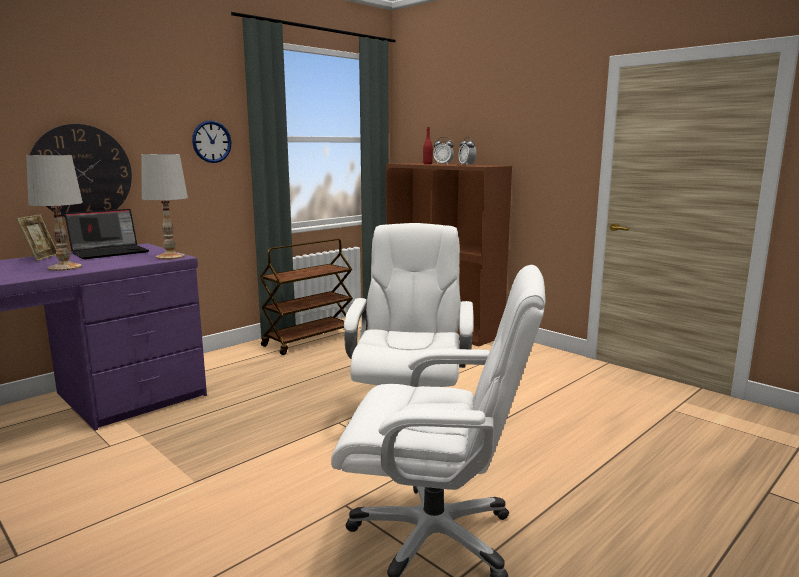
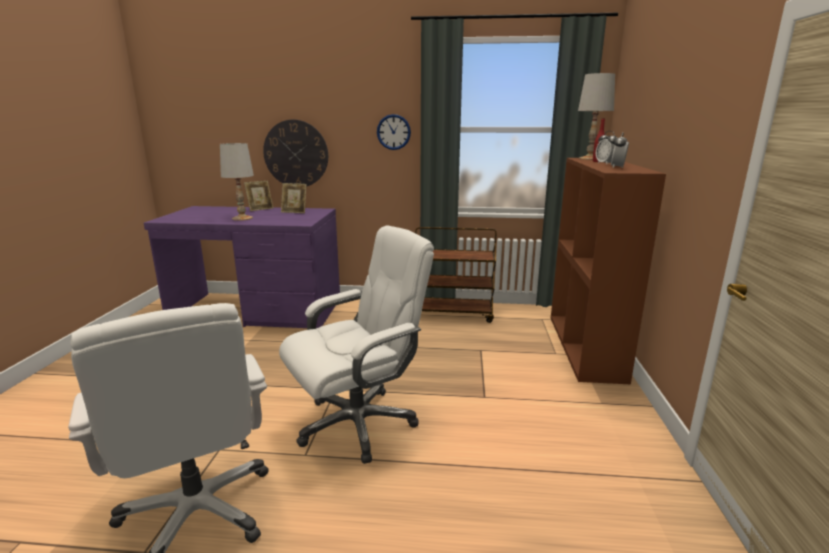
camera: 50 degrees right, 5 degrees up
(110, 252) = (294, 212): laptop -> picture frame
(170, 256) = (303, 222): white table lamp -> white table lamp (590, 159)

